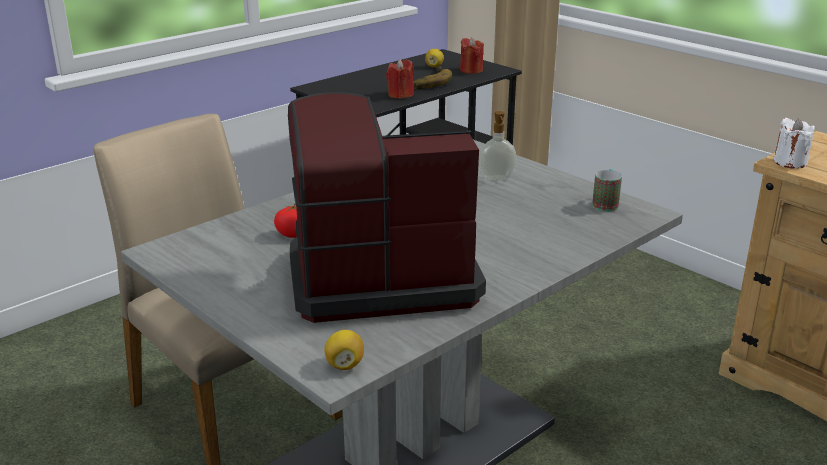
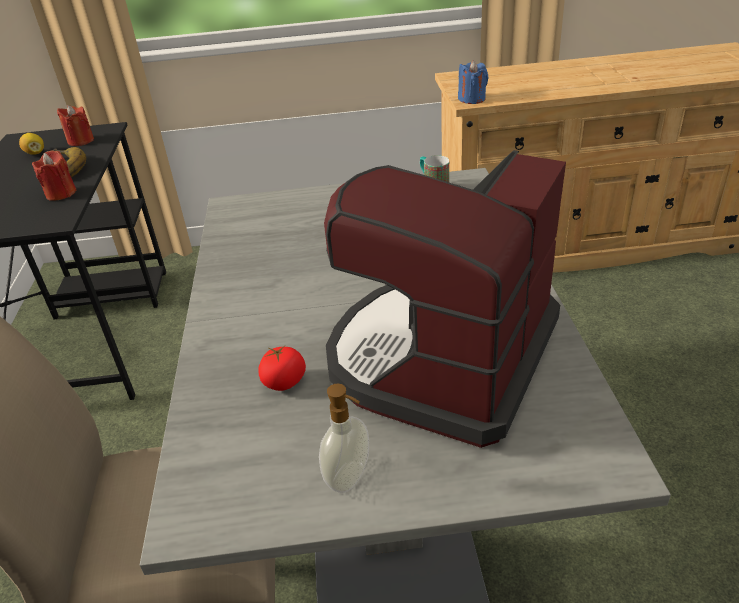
camera: 50 degrees left, 10 degrees up
(344, 364) = (600, 452): lemon -> none
(496, 179) = (324, 216): soap dispenser -> soap dispenser (350, 477)
(790, 162) = (472, 99): white candle -> blue candle

